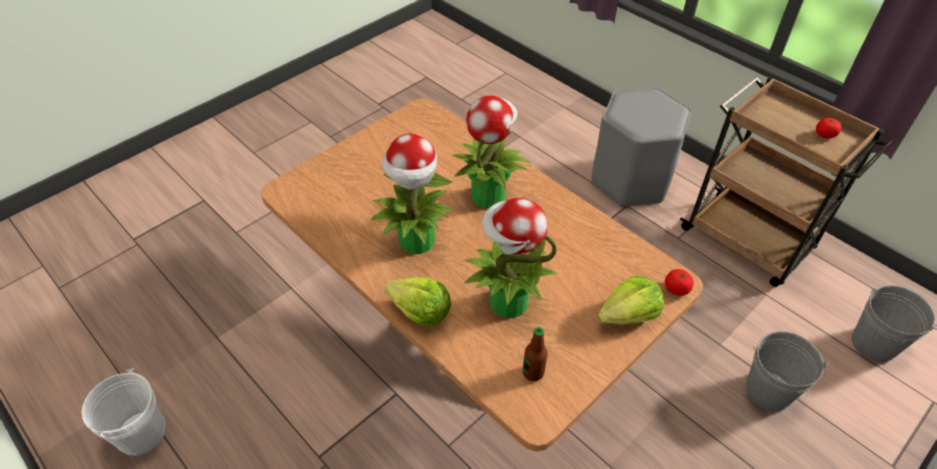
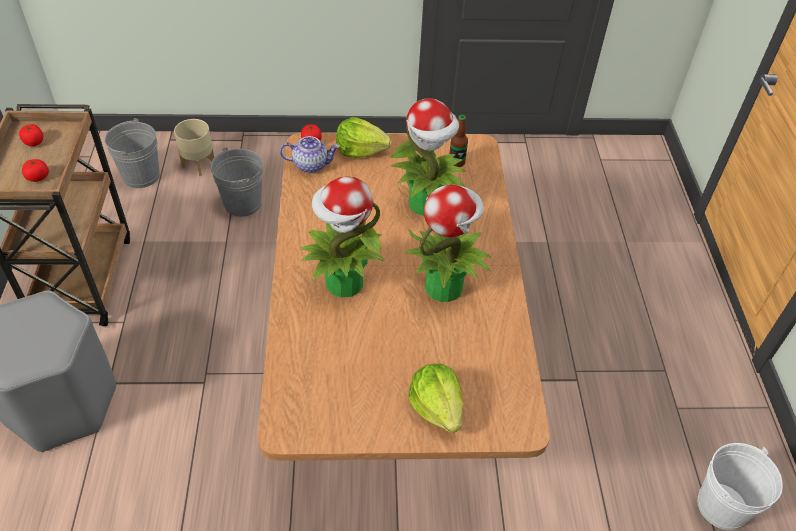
camera: 140 degrees left, 0 degrees up
(421, 312) = (492, 236): lettuce -> lettuce (437, 407)
(642, 266) = (311, 165): none -> teapot
(770, 119) = (38, 177): none -> tomato
(865, 398) = (199, 164): none -> beige planter

